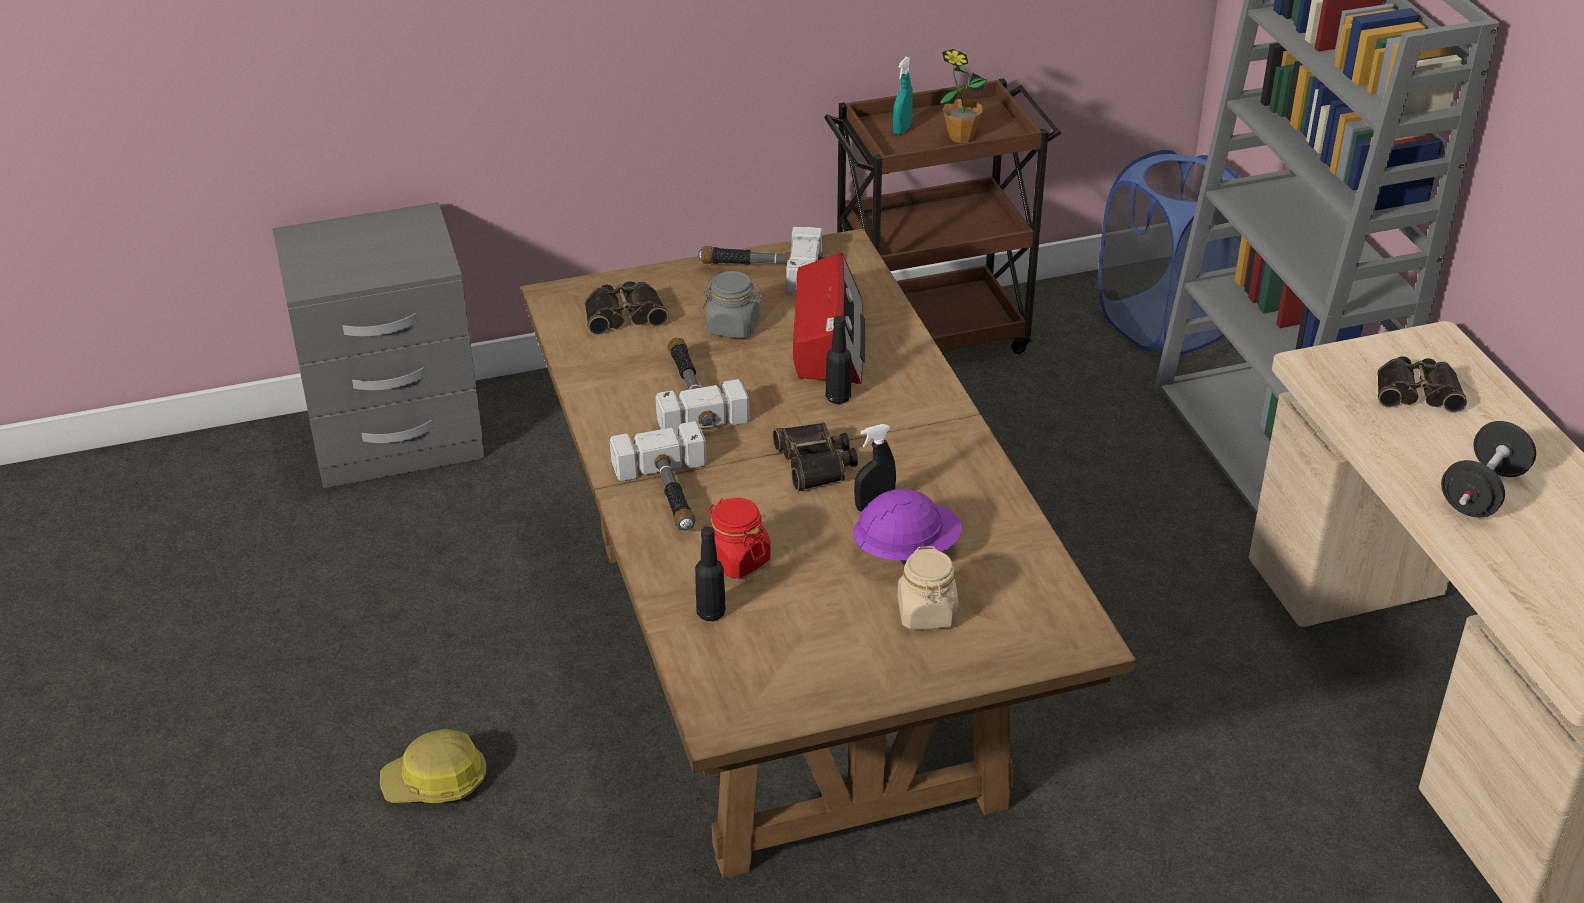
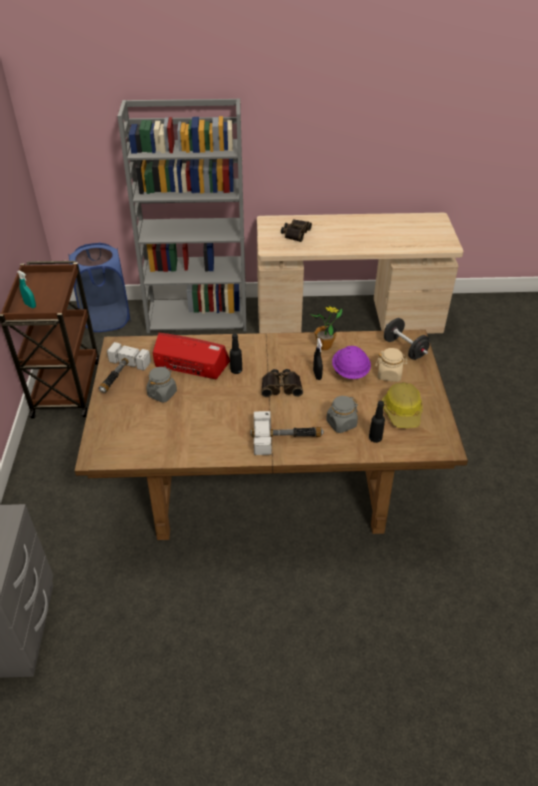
camera: 75 degrees left, 5 degrees up
(436, 782) = (299, 640): hard hat -> hard hat (402, 412)
(624, 314) = (128, 431): binoculars -> none
(691, 393) = (210, 417): hammer -> none
(736, 560) = (341, 424): red jar -> grey jar
(961, 137) = (52, 290): potted plant -> potted plant (324, 346)
(1482, 492) = (354, 237): black dumbbell -> black dumbbell (404, 348)

